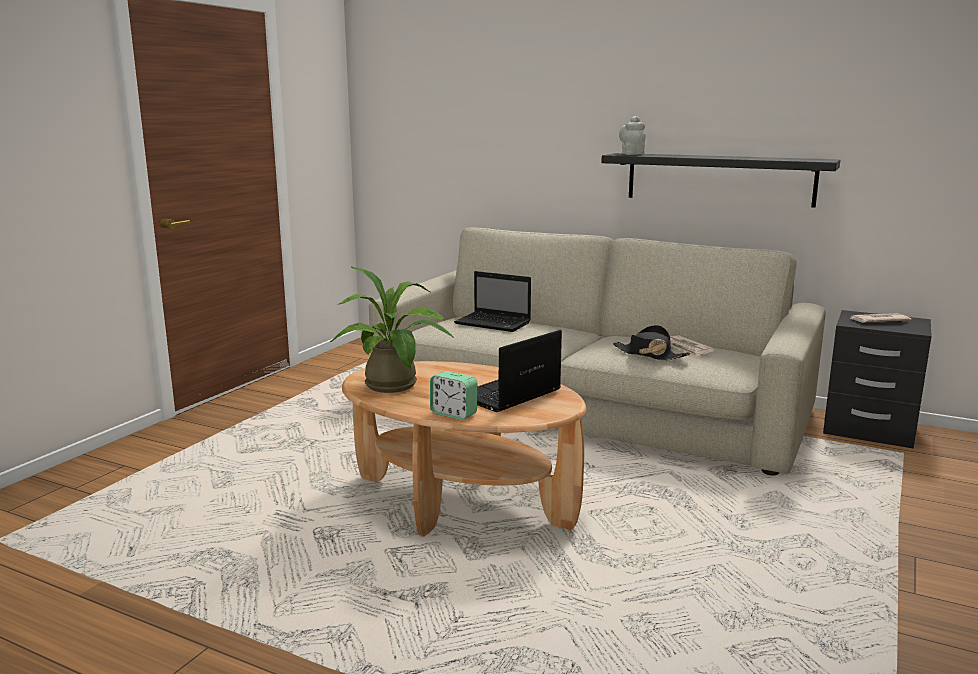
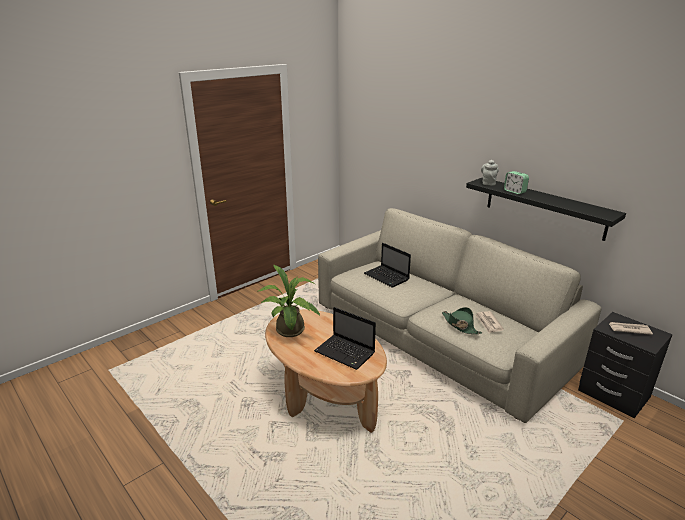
camera: 20 degrees right, 10 degrees up
(453, 414) = (306, 363): alarm clock -> alarm clock (514, 191)
(508, 395) = (346, 353): laptop -> laptop turned 120 degrees counterclockwise
(649, 355) = (460, 325): black hat -> green hat

